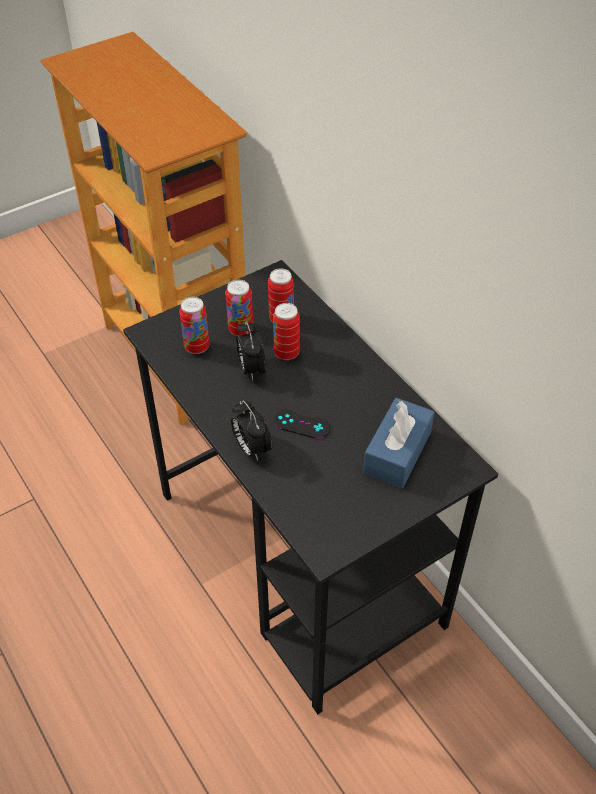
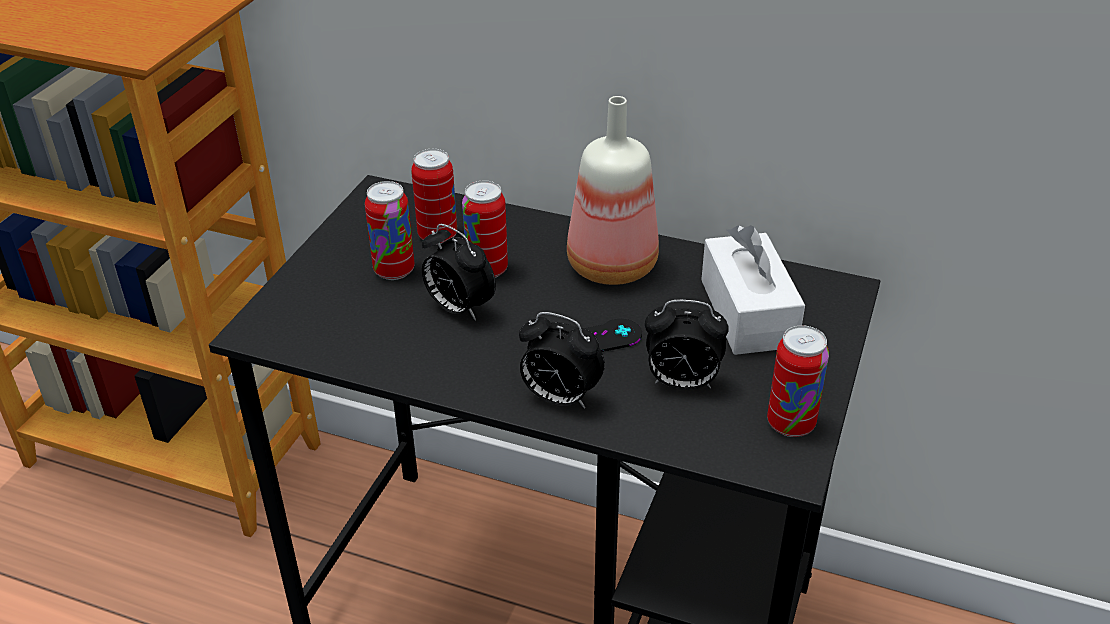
camera: 35 degrees left, 10 degrees down
(197, 347) = (350, 316): can -> can (790, 424)
(319, 474) = (681, 383): none -> alarm clock
(352, 383) = (609, 266): none -> bottle
(397, 453) = (748, 313): blue tissue box -> white tissue box

